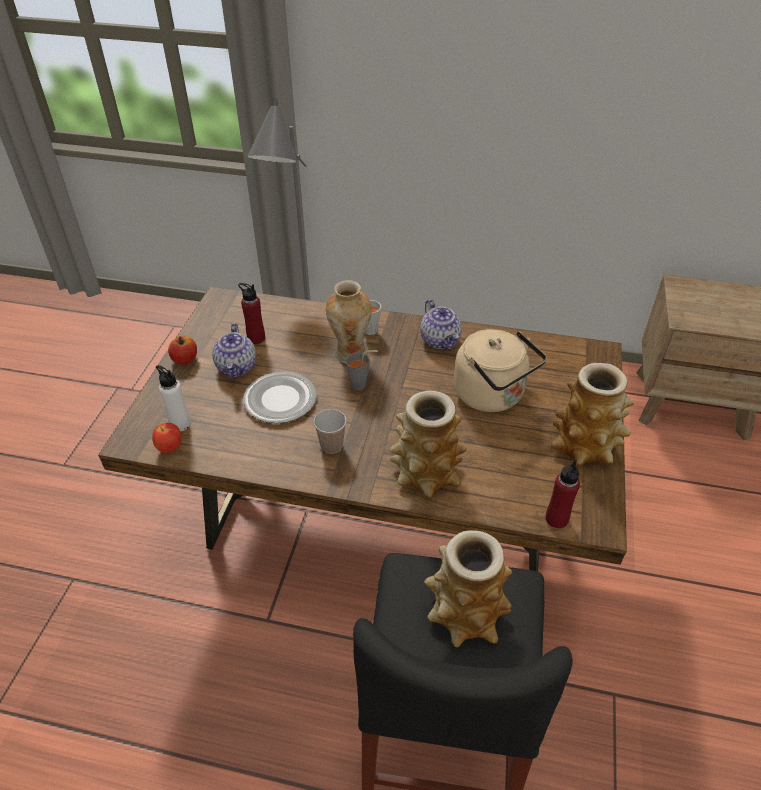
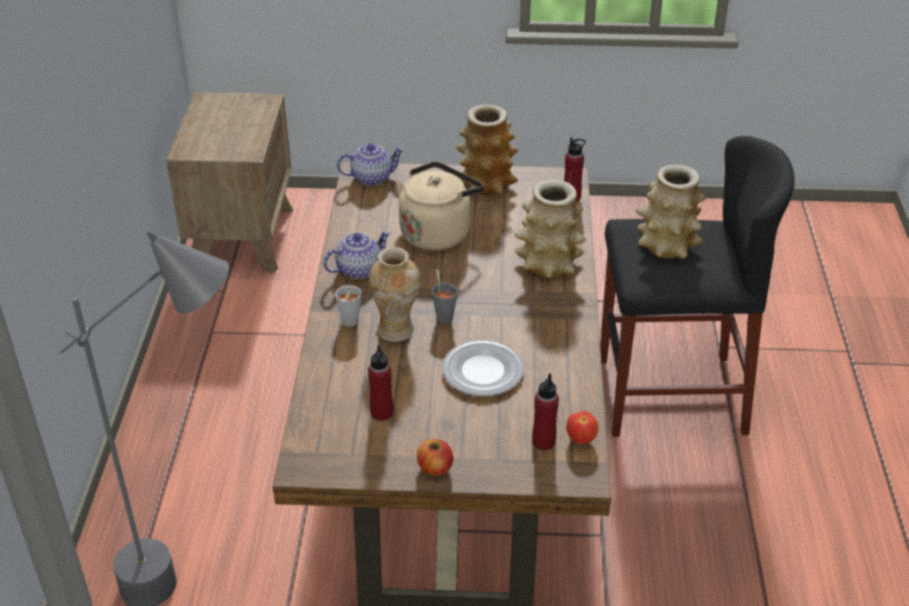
camera: 100 degrees left, 5 degrees down
(180, 424) = (543, 442): white bottle -> red bottle
(237, 367) = (438, 417): teapot -> teapot (372, 177)
(331, 446) = (536, 324): cup -> none

